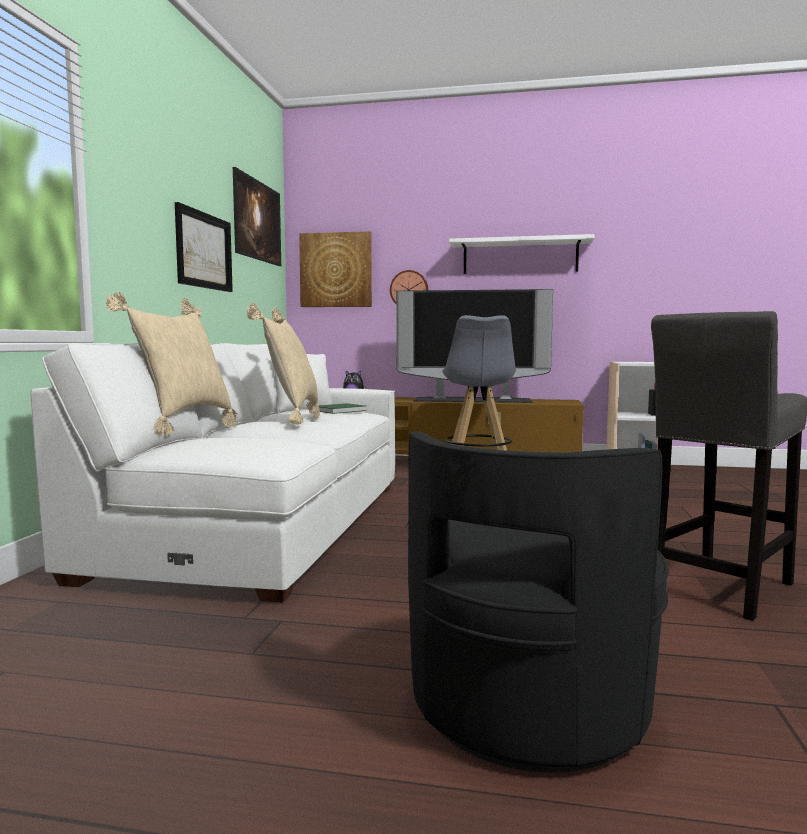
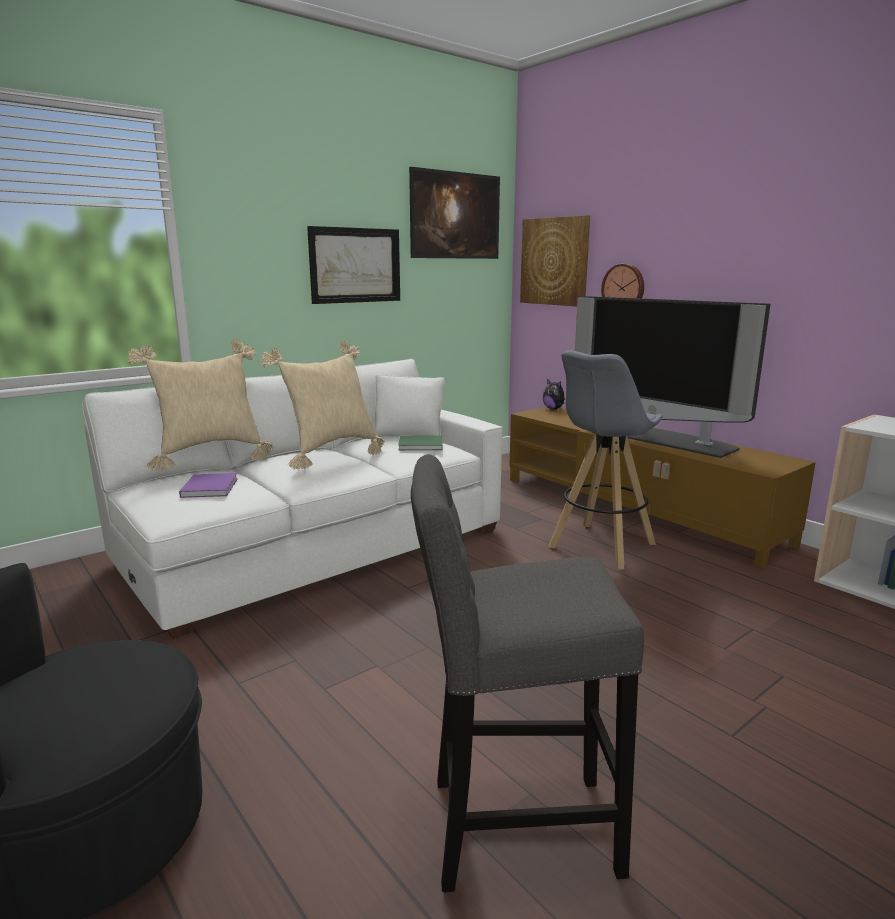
camera: 40 degrees right, 10 degrees up
(250, 440) = (210, 487): none -> purple book
(520, 257) = (761, 247): white shelf -> none

